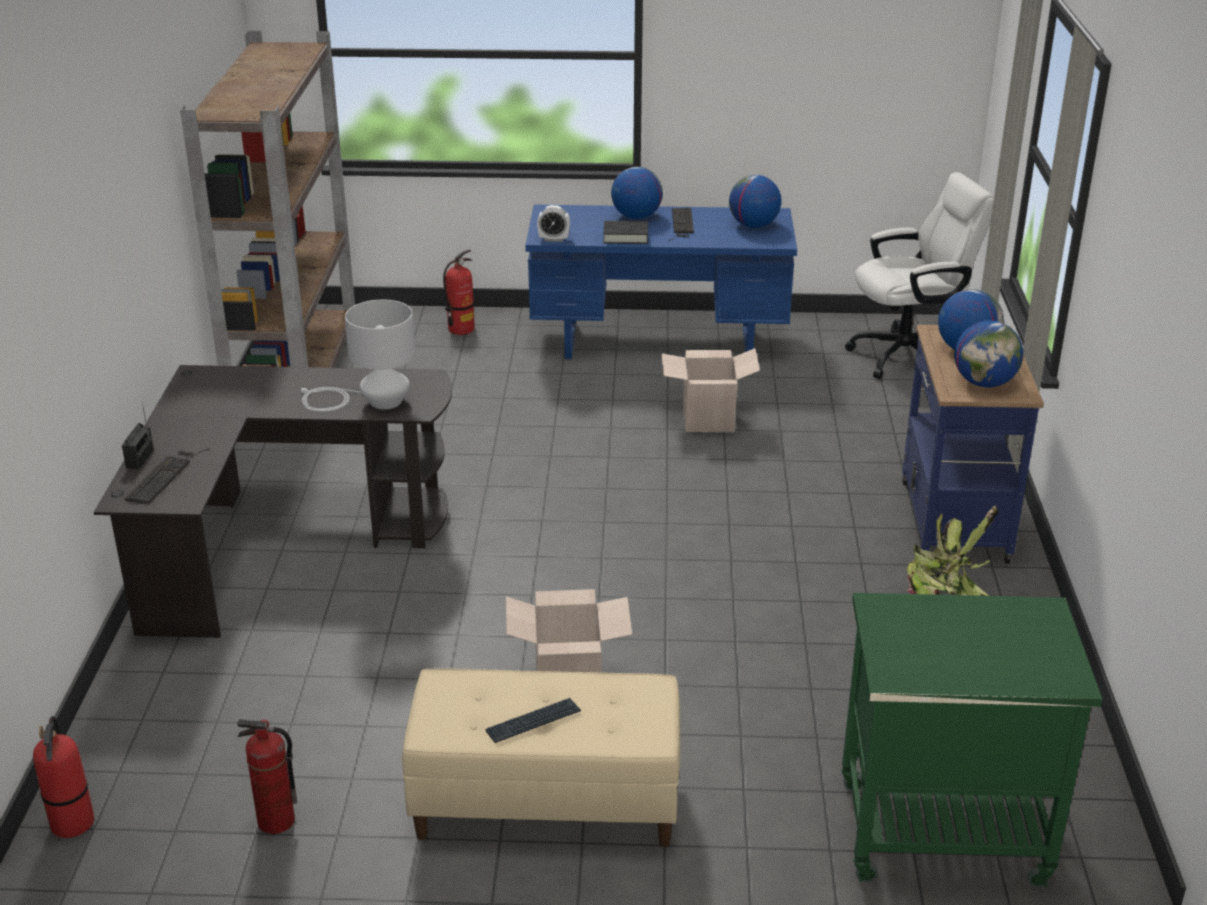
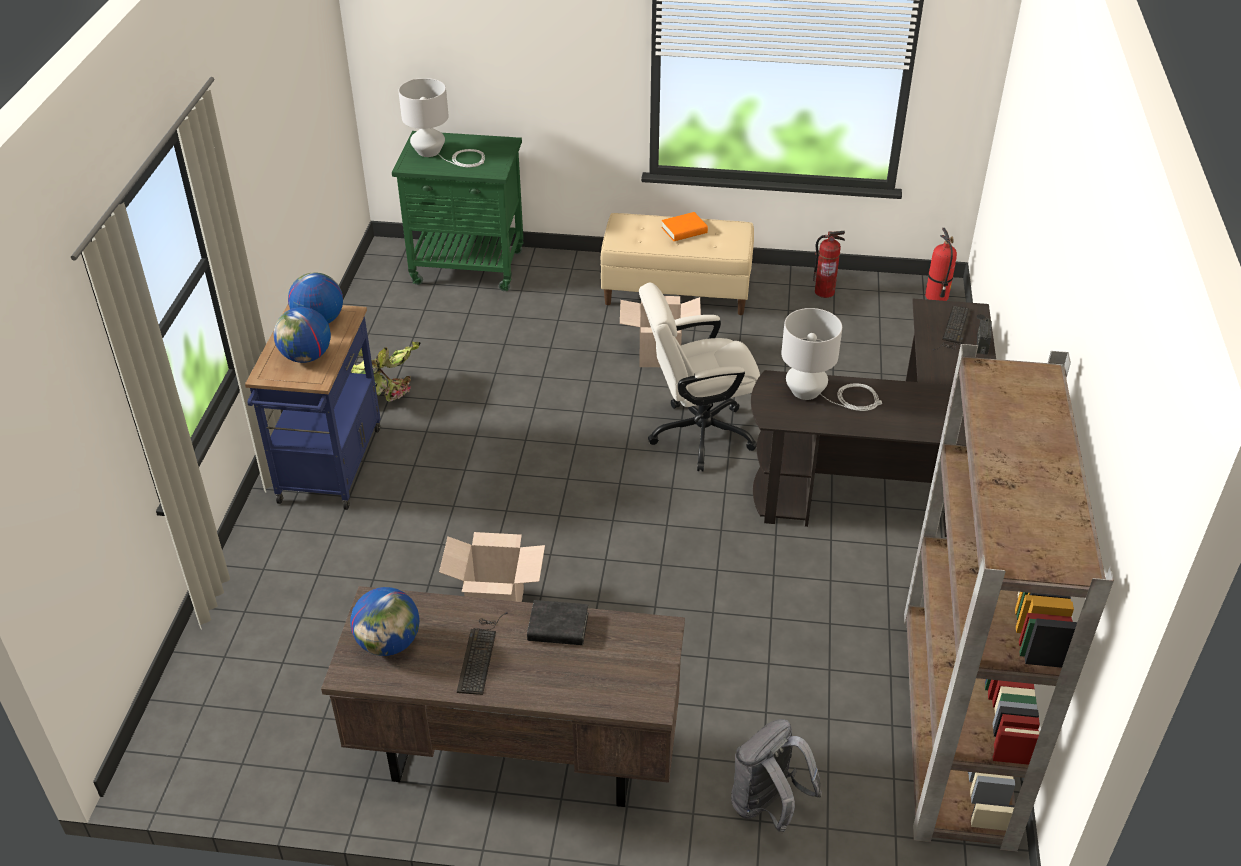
camera: 175 degrees left, 10 degrees up
(461, 329) = (767, 806): fire extinguisher -> grey backpack
(533, 721) = (684, 230): keyboard -> orange book
(554, 239) = (649, 626): alarm clock -> none
(636, 217) = (535, 677): globe -> none
(660, 343) = (514, 755): blue desk -> brown desk
(908, 356) = (227, 703): white office chair -> white office chair (696, 436)
(997, 640) = (444, 154): none -> white table lamp

